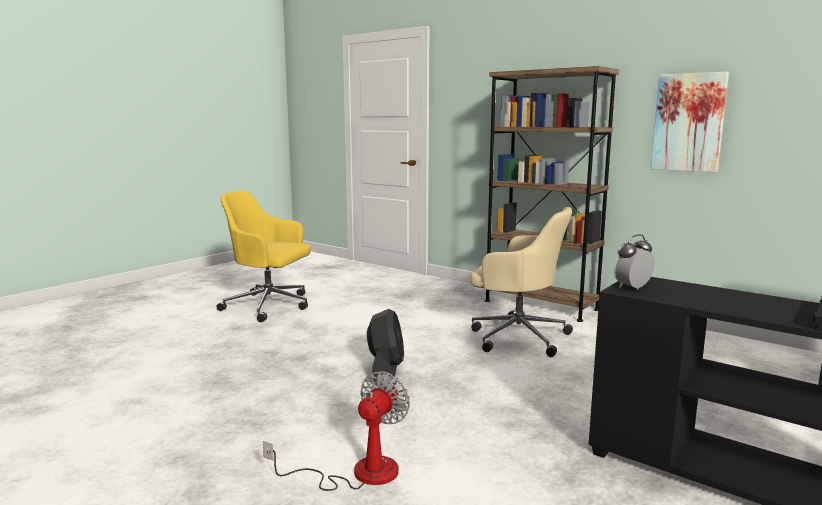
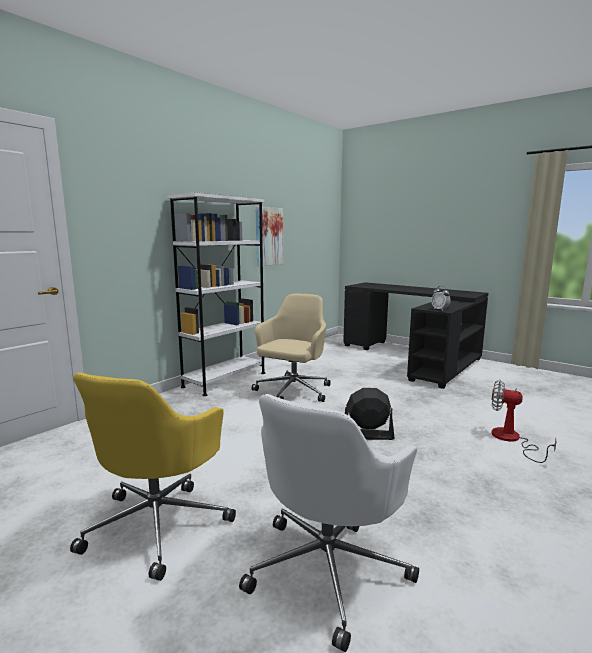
camera: 90 degrees left, 0 degrees up
(194, 346) = (328, 568): none -> white office chair
(540, 305) = (225, 380): brown bookcase -> white bookcase

